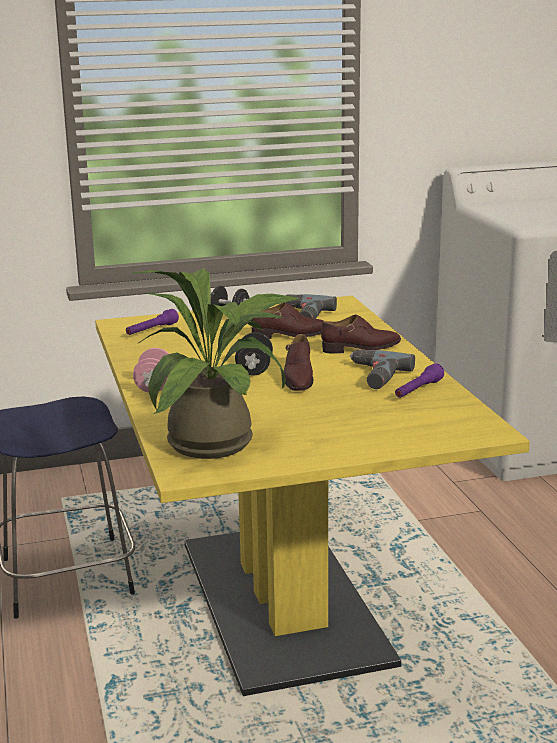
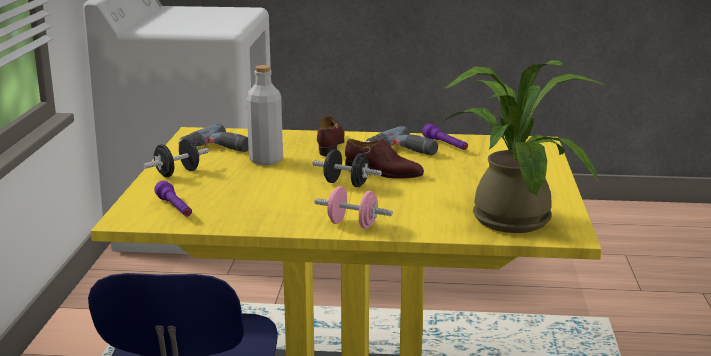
camera: 70 degrees left, 0 degrees up
(290, 335) = (266, 160): brown shoe -> grey bottle

